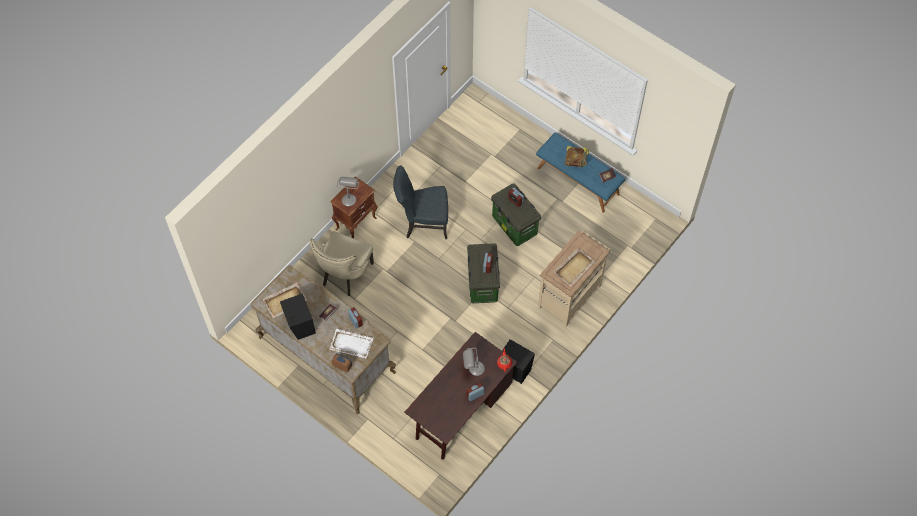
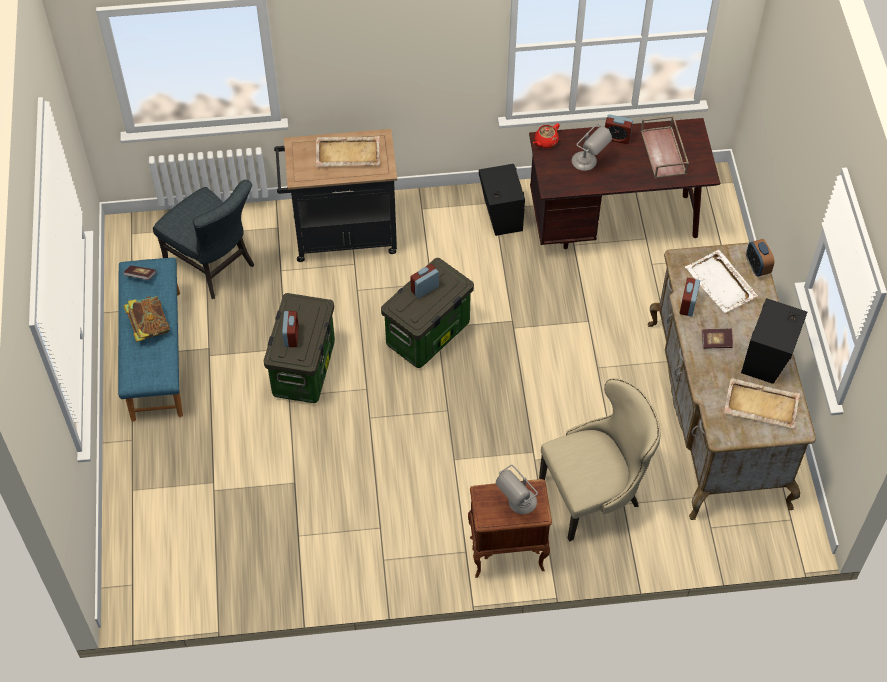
camera: 135 degrees left, 5 degrees down
(423, 223) = (415, 474): grey chair -> grey chair (214, 266)
(445, 406) = (664, 152): none -> brown tray
(571, 295) = (341, 236): beige cart -> black cart

